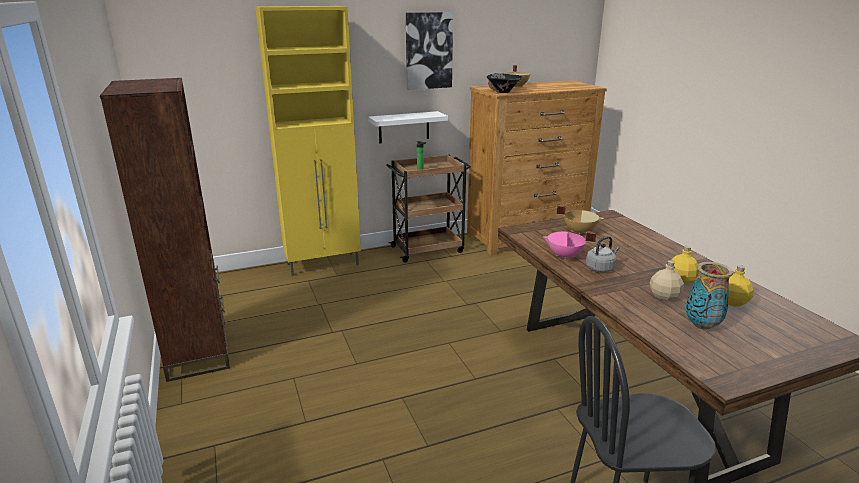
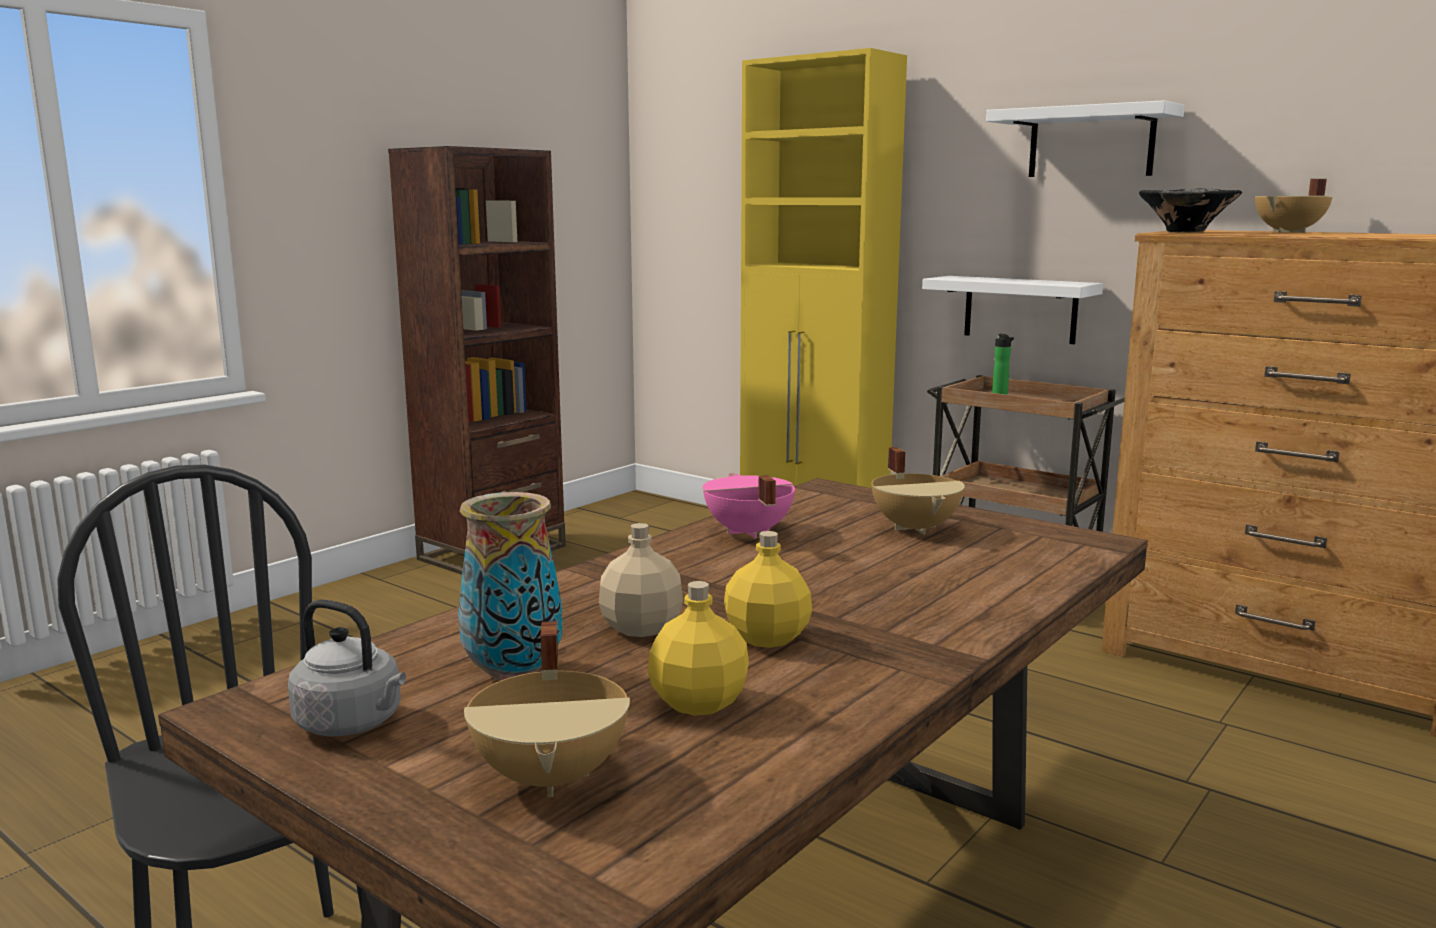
camera: 60 degrees right, 10 degrees down
(428, 51) = (1091, 143): picture -> white shelf
(601, 268) = (726, 563): grey kettle -> grey kettle (353, 723)
(783, 333) = (554, 776): none -> beige cooking pot

